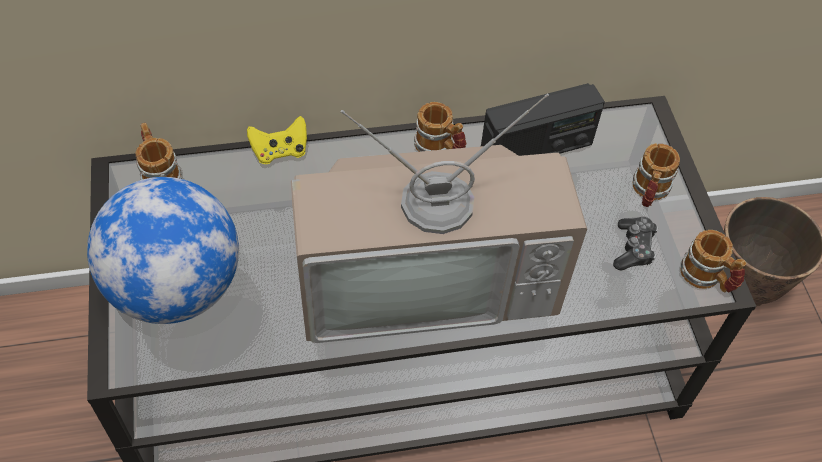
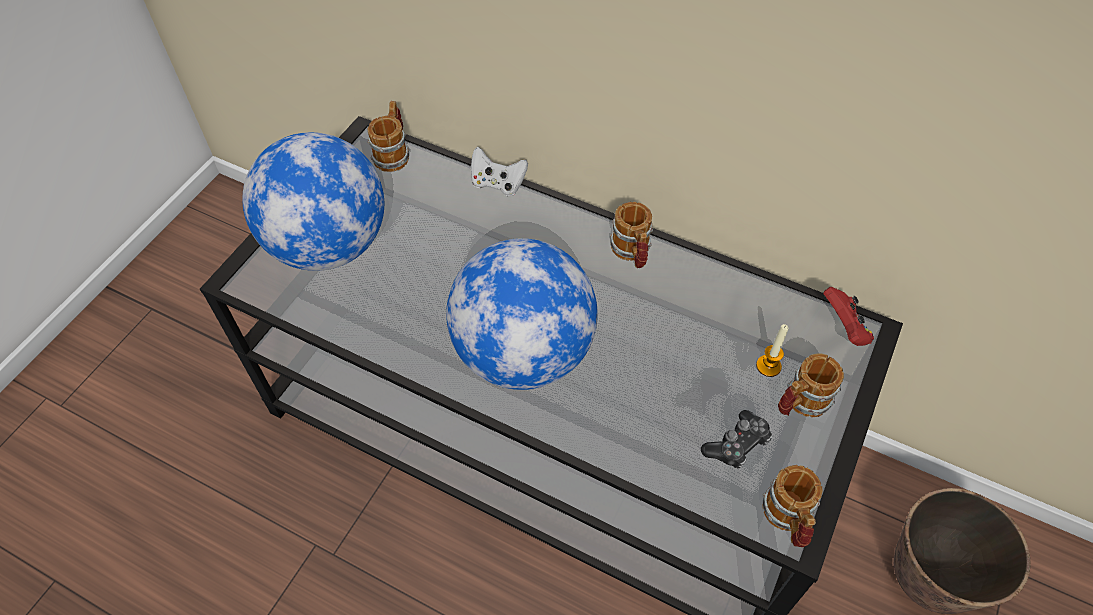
camera: 40 degrees right, 0 degrees up
(280, 151) = (498, 184): yellow game controller -> white game controller
(428, 277) = (523, 353): television -> globe
(536, 148) = (723, 301): radio -> none
(606, 178) = (768, 366): none -> candle
(632, 121) = (844, 328): none -> red game controller

